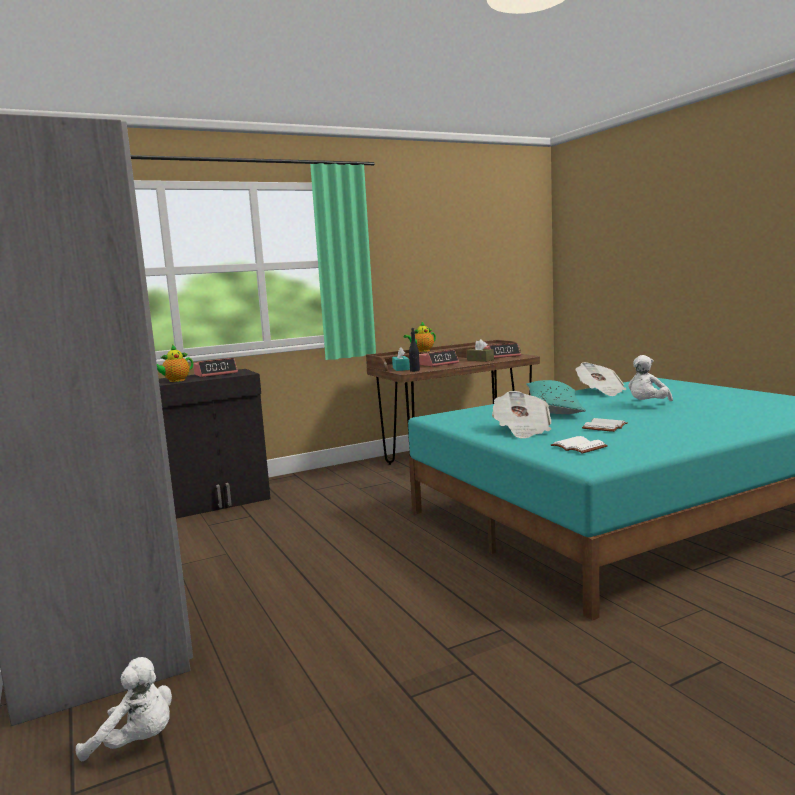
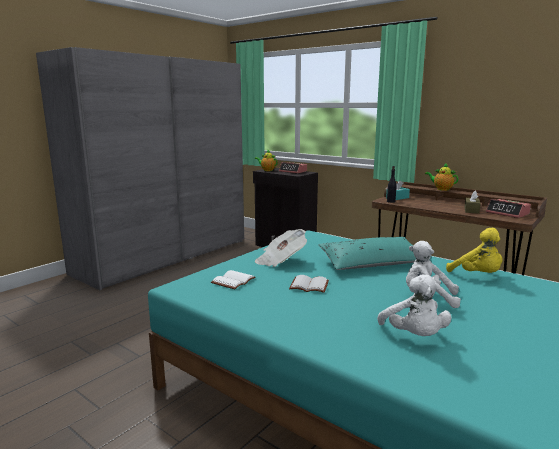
camera: 65 degrees right, 5 degrees up
(137, 742) = (50, 295): white plush toy -> white plush toy (414, 336)
(438, 364) = (433, 203): alarm clock -> none
(600, 392) = (477, 275): newspaper -> yellow plush toy

